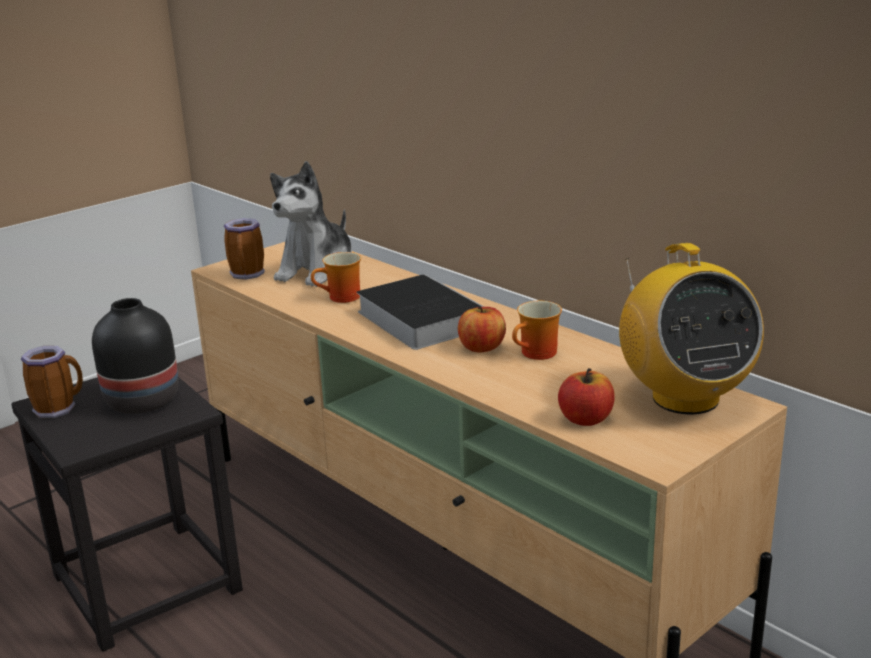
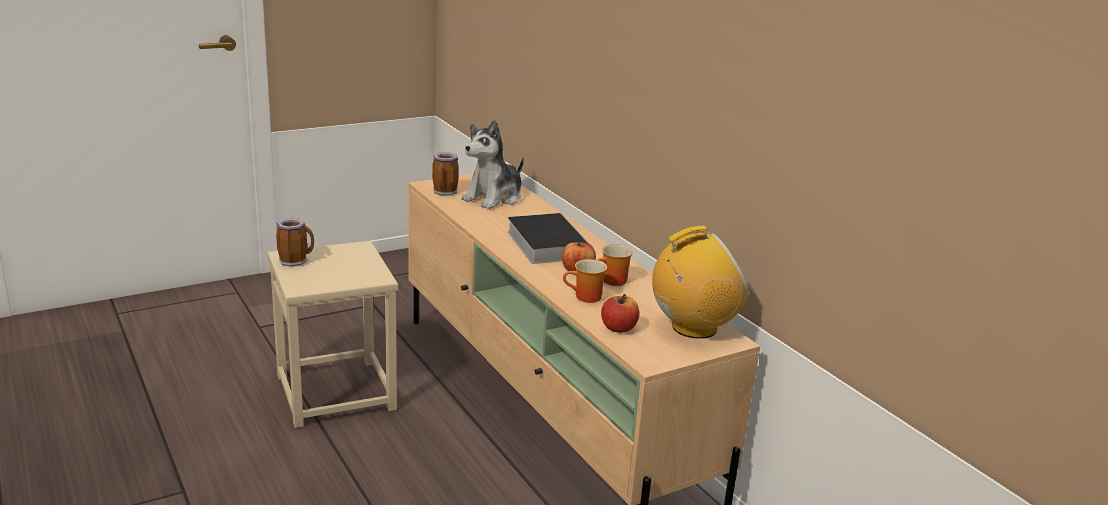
camera: 10 degrees right, 0 degrees up
(144, 400) = (351, 266): black vase -> none
(148, 582) = (337, 392): black stool -> beige stool
(341, 298) = (501, 220): mug -> mug (585, 298)
(684, 398) = (693, 327): radio -> radio turned 105 degrees counterclockwise

